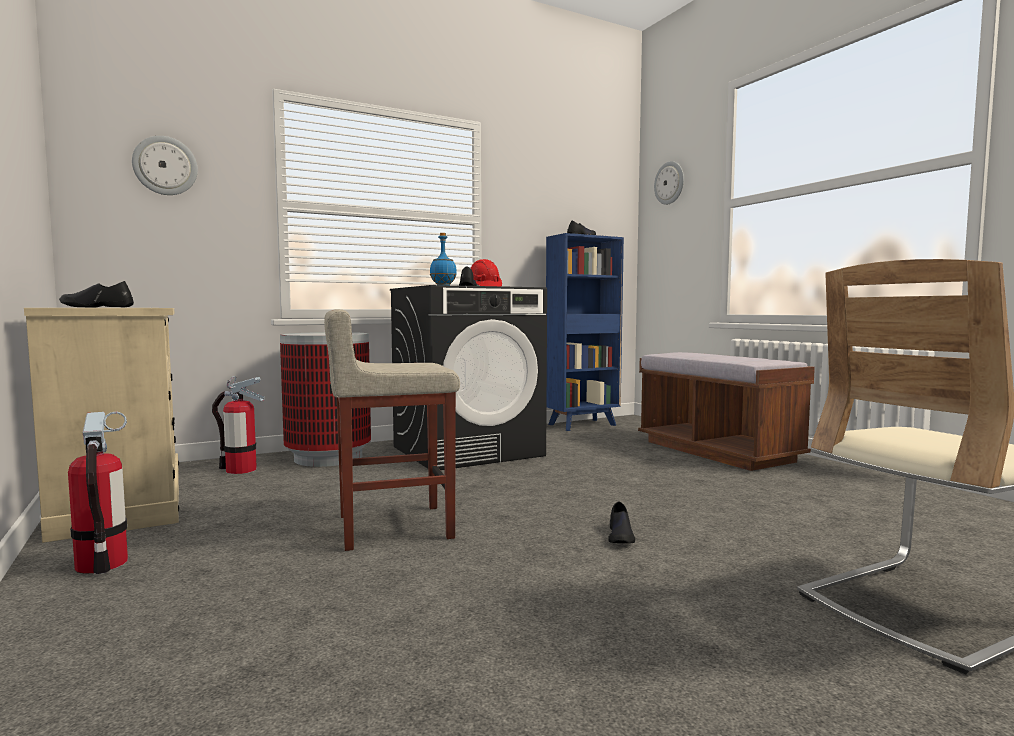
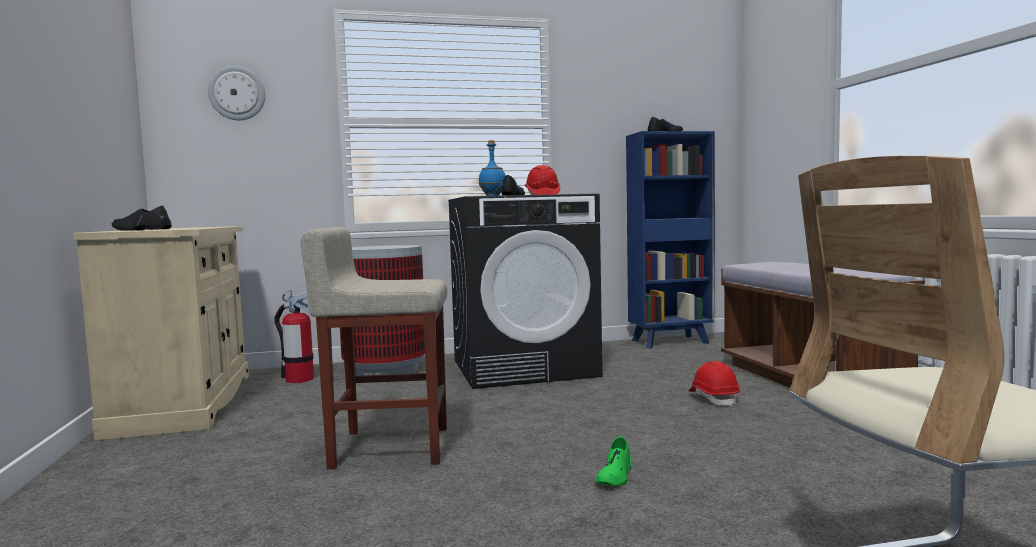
camera: 15 degrees right, 0 degrees up
(102, 564) = (122, 464): fire extinguisher -> none
(620, 536) = (615, 476): black shoe -> green shoe
(654, 470) = (714, 398): none -> red hard hat
(669, 183) = (772, 65): wall clock -> none

